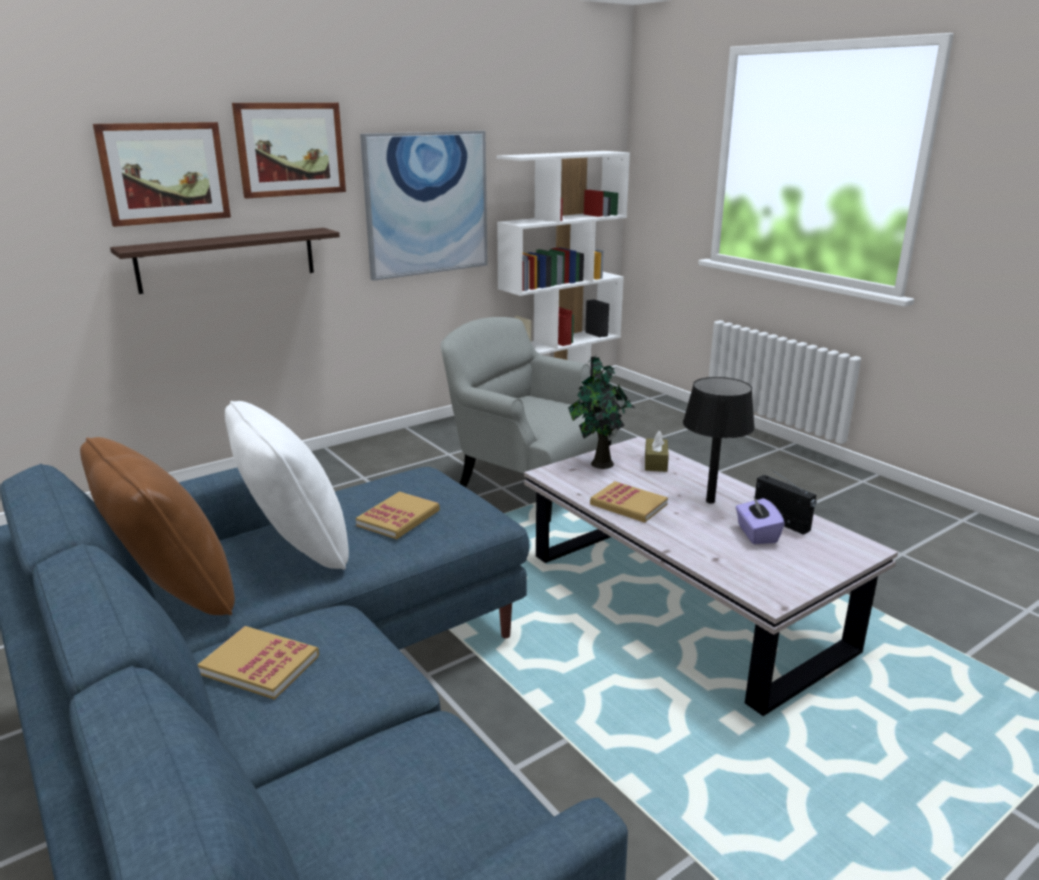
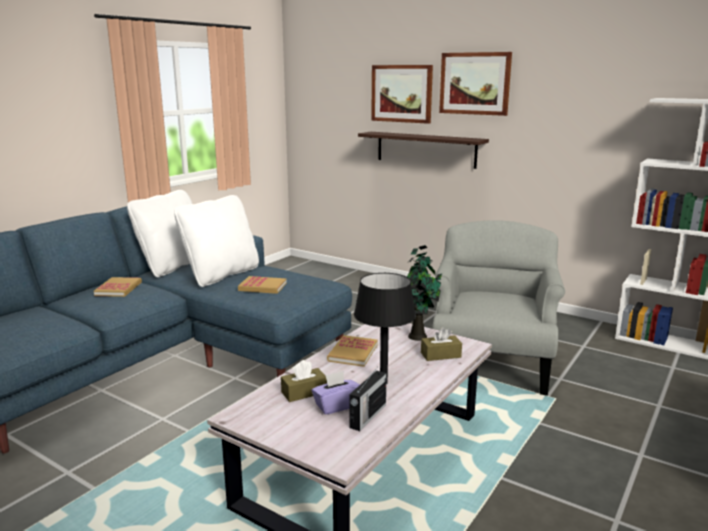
camera: 70 degrees right, 5 degrees down
(172, 594) = (173, 266): brown pillow -> white pillow
(427, 204) = (577, 133): picture -> none
(721, 547) = (304, 392): none -> brown tissue box

